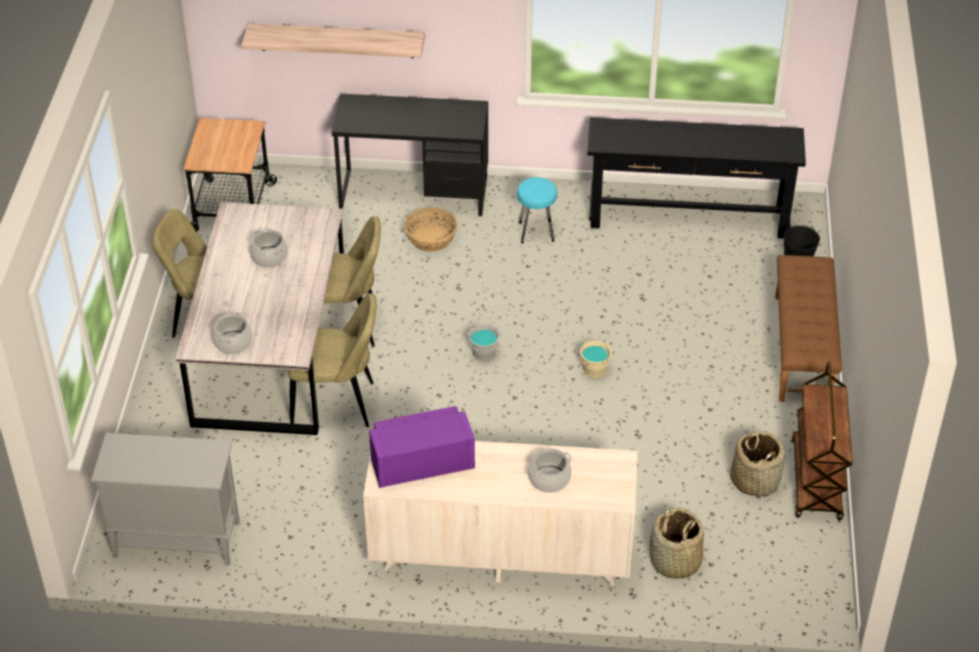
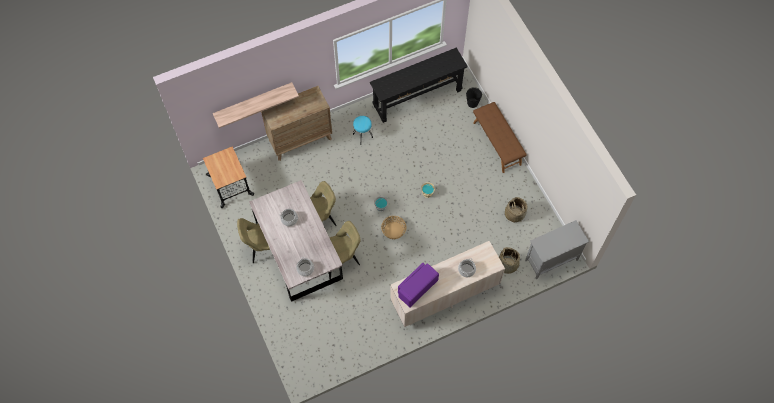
camera: 30 degrees left, 20 degrees up
(175, 540) = (322, 354): grey cabinet -> grey cabinet (551, 260)
(414, 193) = (300, 139): black desk -> brown dresser
(431, 238) = (323, 160): basket -> basket (393, 230)
(816, 480) = (535, 202): brown cart -> none

